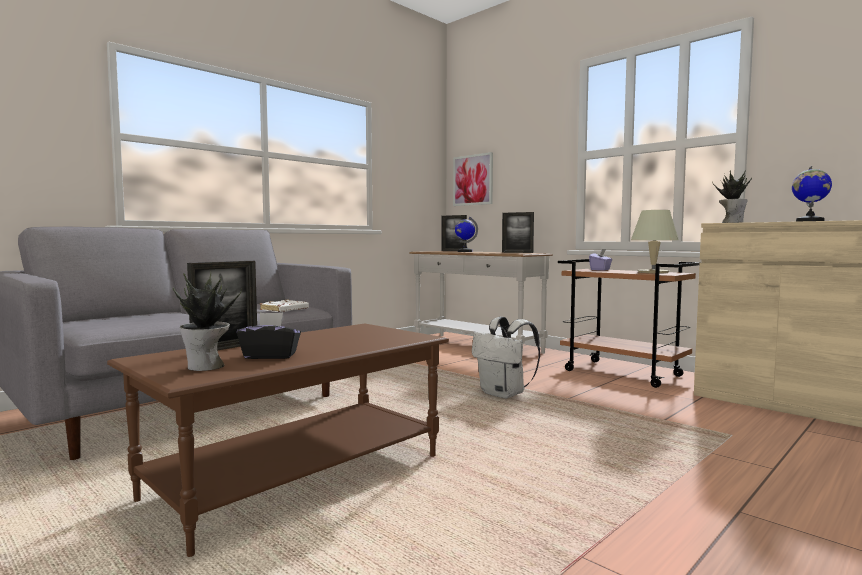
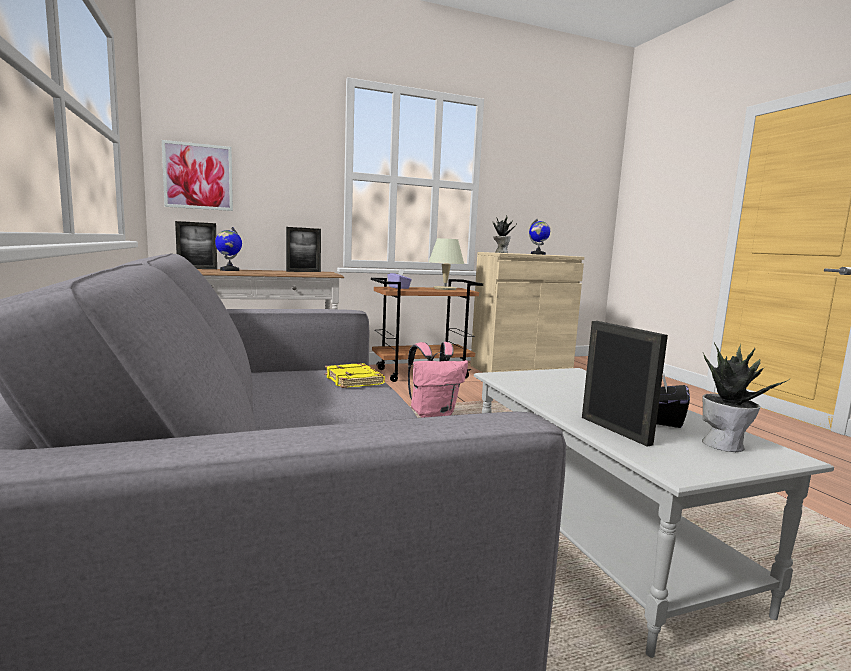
camera: 65 degrees left, 5 degrees up
(284, 310) = (355, 380): white book -> yellow book
(298, 476) = (595, 538): brown coffee table -> grey coffee table
(504, 394) = (433, 414): white backpack -> pink backpack

